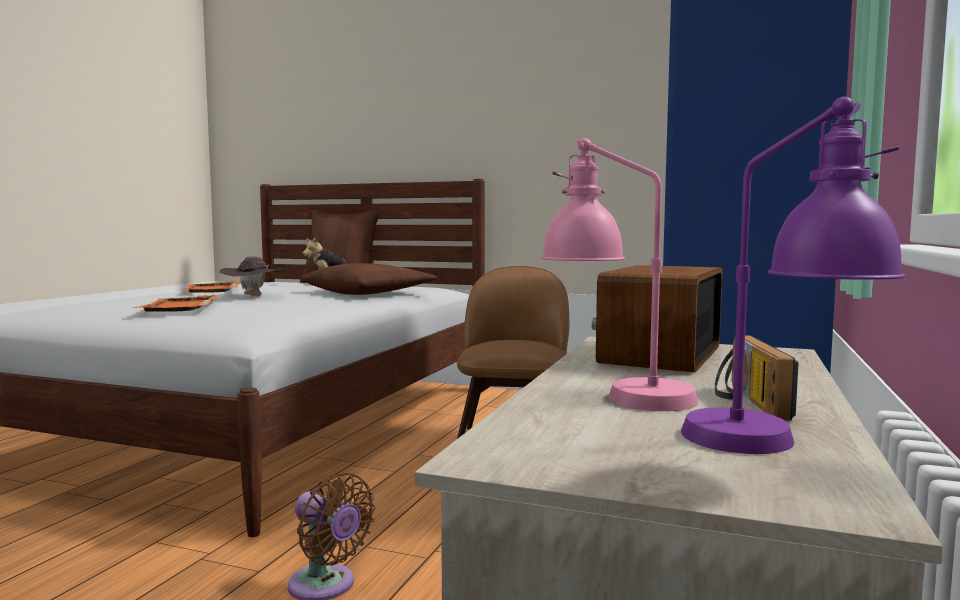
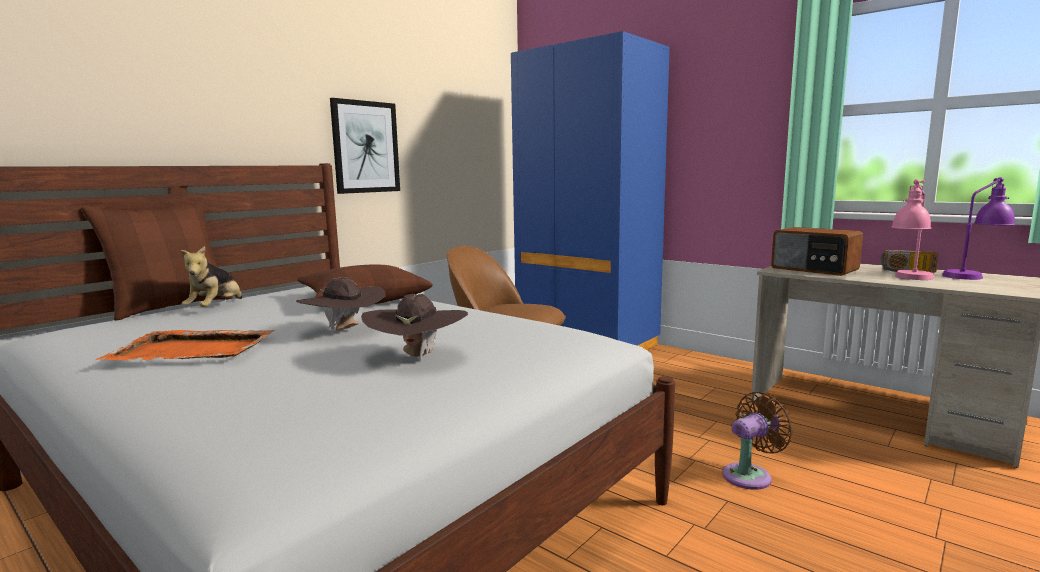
camera: 70 degrees left, 5 degrees up
(180, 307) = (417, 356): orange tray -> brown hat
(537, 161) = (365, 147): none -> picture

